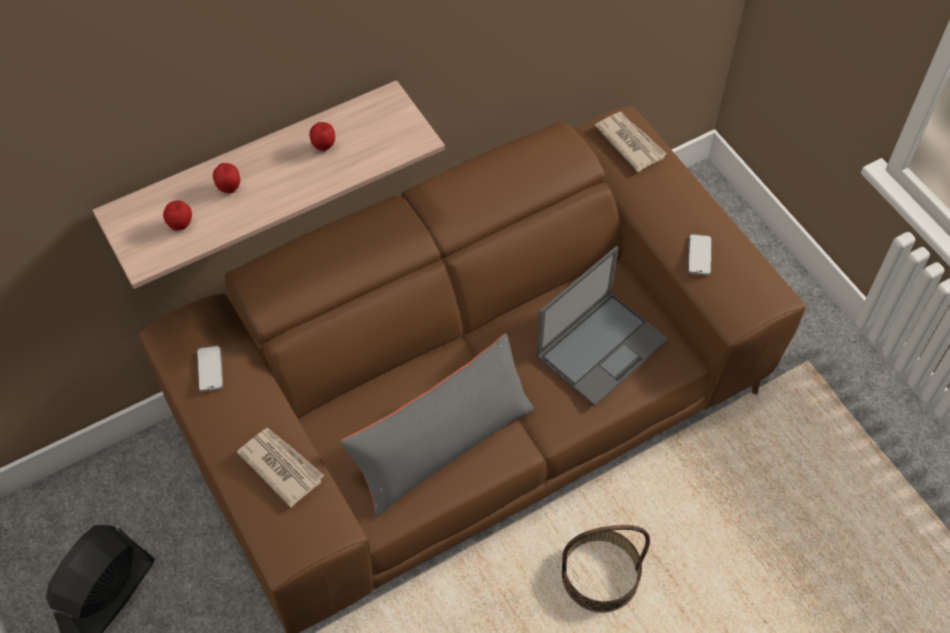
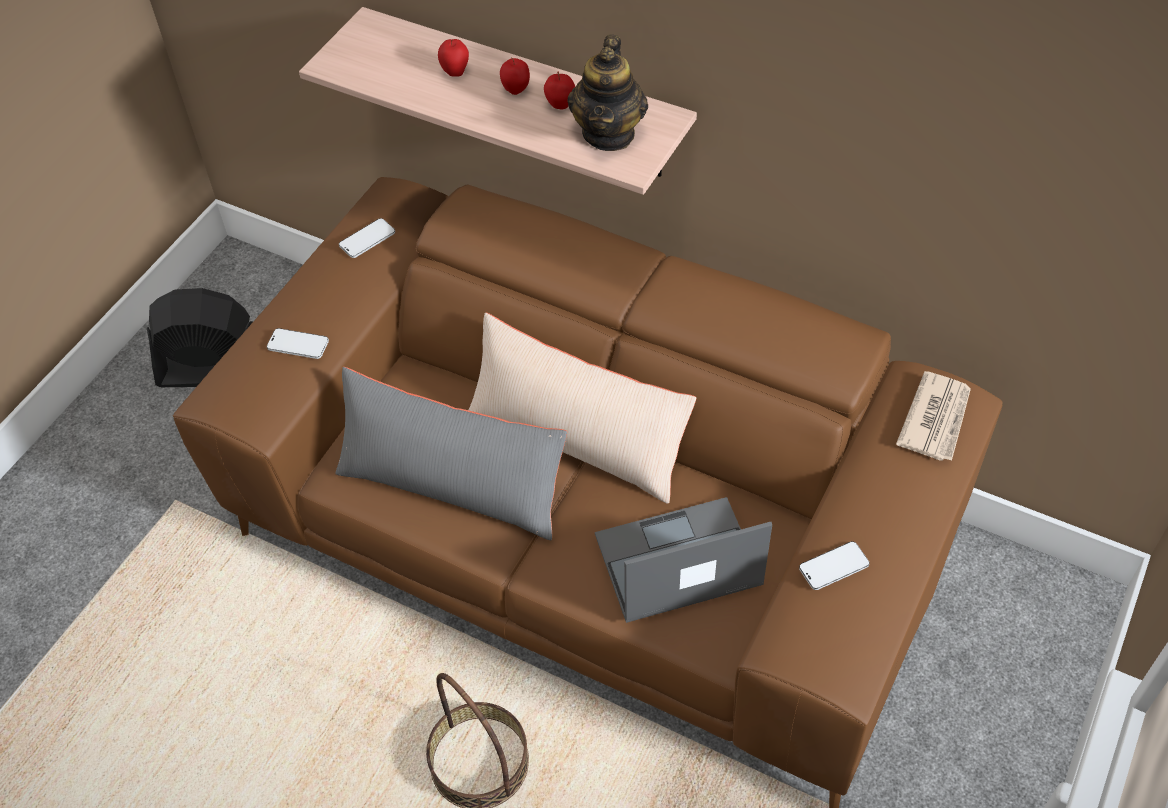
camera: 60 degrees right, 5 degrees down
(181, 225) = (386, 65): apple -> apple (516, 91)
(281, 466) = (298, 345): newspaper -> phone
(376, 135) = (609, 133): none -> teapot
(462, 349) = (577, 439): none -> beige pillow
(602, 347) = (676, 561): laptop -> laptop turned 150 degrees clockwise

